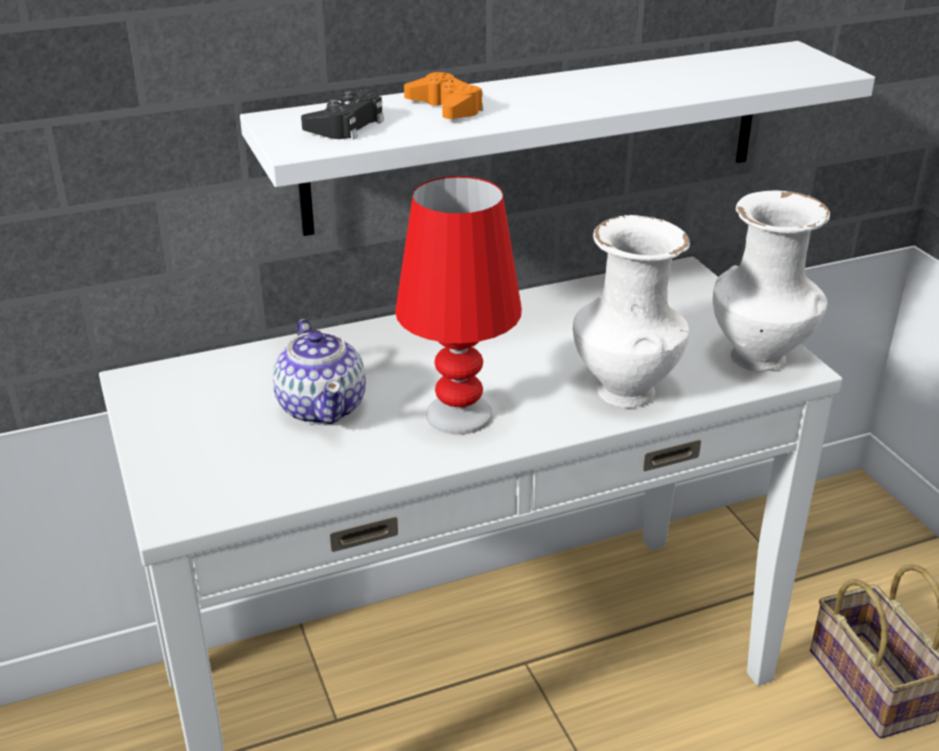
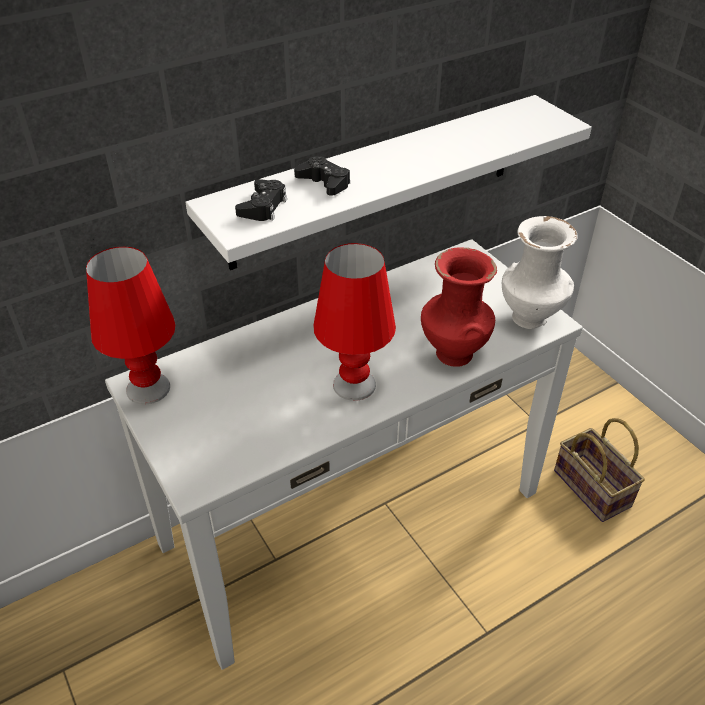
camera: 10 degrees left, 10 degrees up
(155, 389) = (148, 389): none -> red table lamp
(322, 407) = (264, 389): teapot -> none
(446, 107) = (324, 182): orange game controller -> black game controller
(624, 390) = (453, 353): white vase -> red vase

